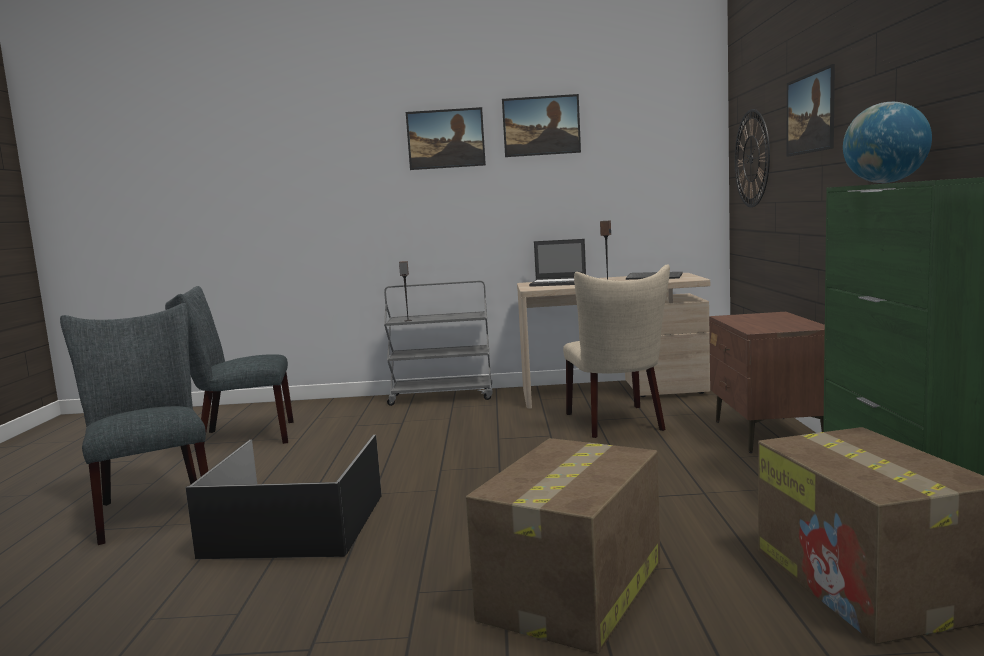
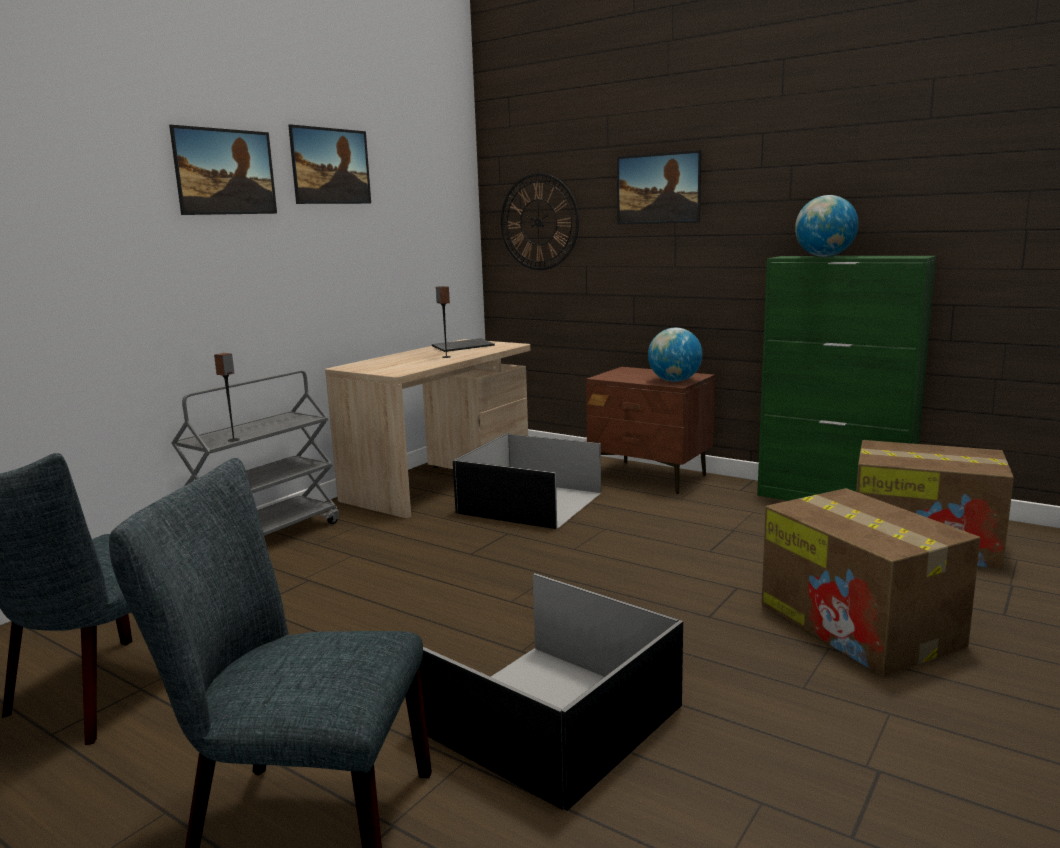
camera: 55 degrees left, 5 degrees up
(559, 283) = (387, 363): laptop -> none
(618, 423) = (529, 504): beige chair -> black storage box
(766, 328) = (674, 381): none -> globe

